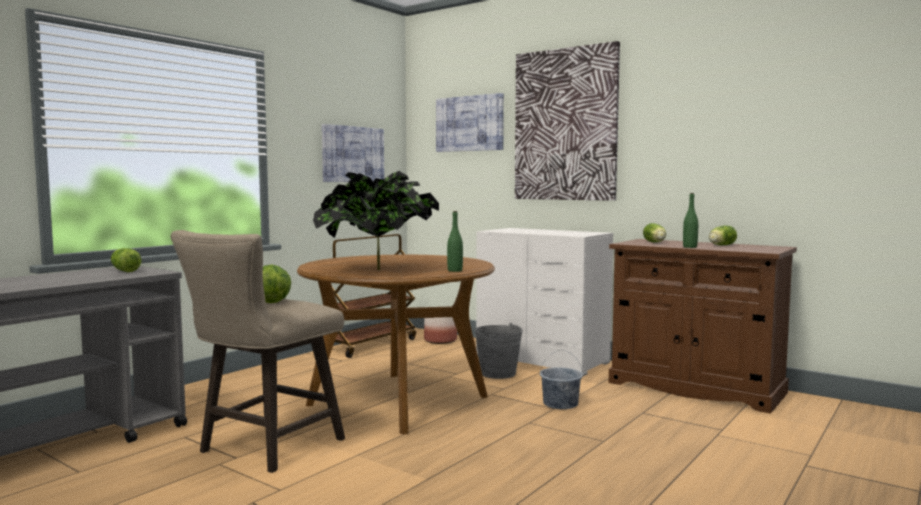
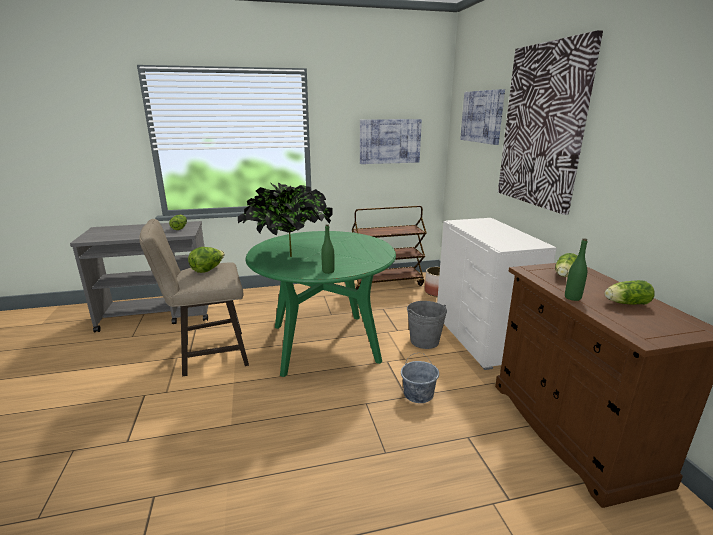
camera: 40 degrees right, 15 degrees up
(398, 400) = (324, 343): brown dining table -> green dining table

